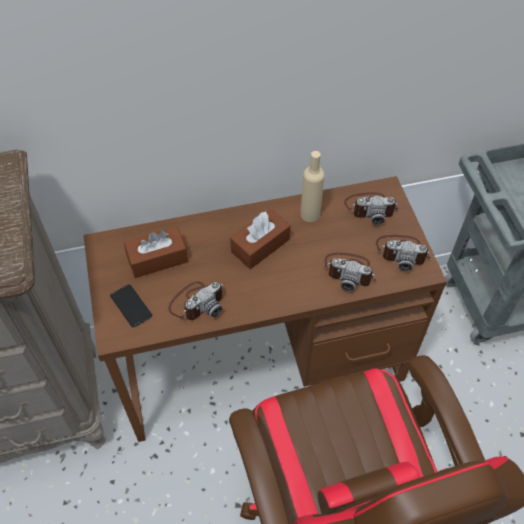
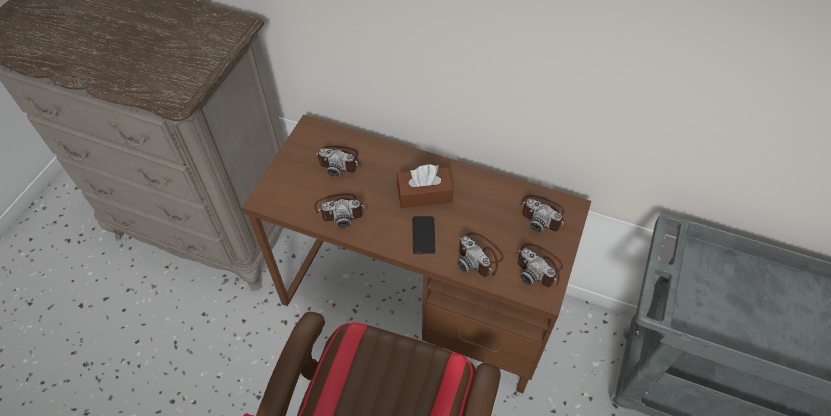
camera: 35 degrees right, 0 degrees up
(131, 306) = (292, 185): phone -> phone (423, 235)
(157, 259) = (339, 161): brown tissue box -> camera
(310, 214) = (486, 191): beige bottle -> none

